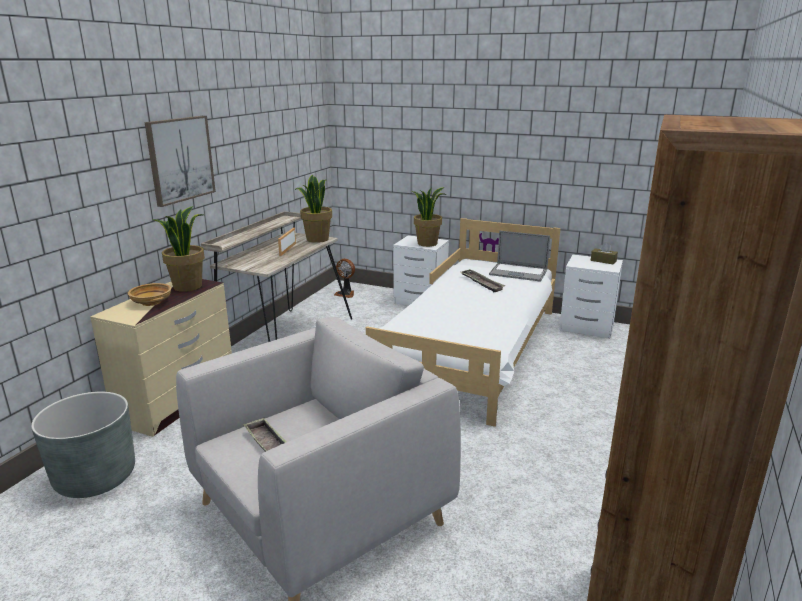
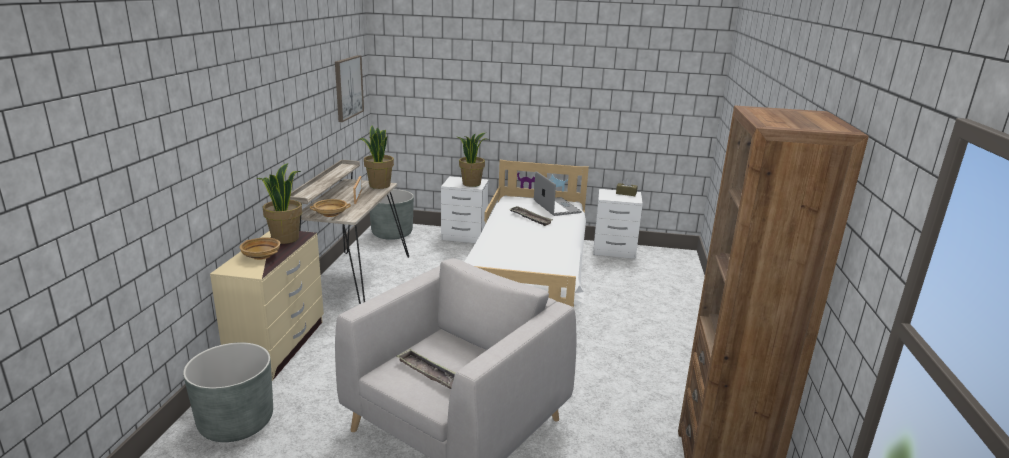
camera: 15 degrees left, 0 degrees up
(180, 159) = (268, 118): picture -> picture (348, 87)
(248, 265) = (330, 214): none -> beige bowl
(346, 294) = (392, 233): fan -> grey planter
(518, 272) = (556, 207): laptop -> laptop turned 120 degrees counterclockwise

